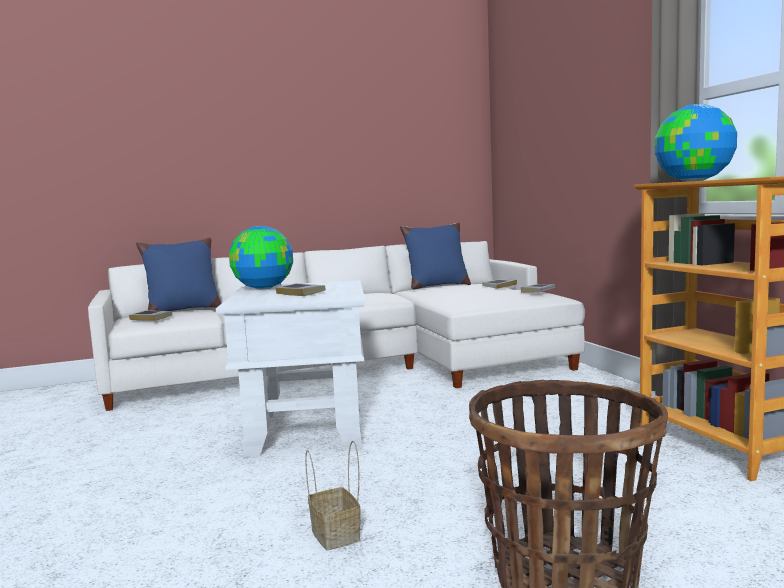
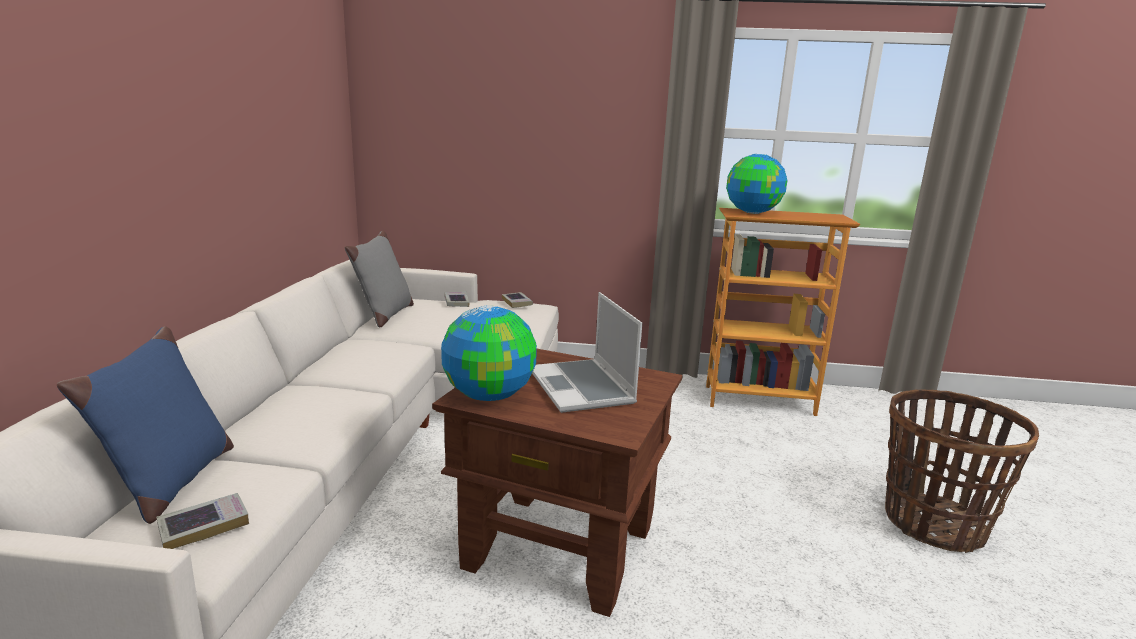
camera: 65 degrees left, 10 degrees up
(300, 293) = (582, 388): book -> laptop
(305, 430) = (560, 548): white side table -> brown side table
(337, 535) = (849, 602): basket -> none
(437, 286) = (384, 315): blue pillow -> grey pillow

